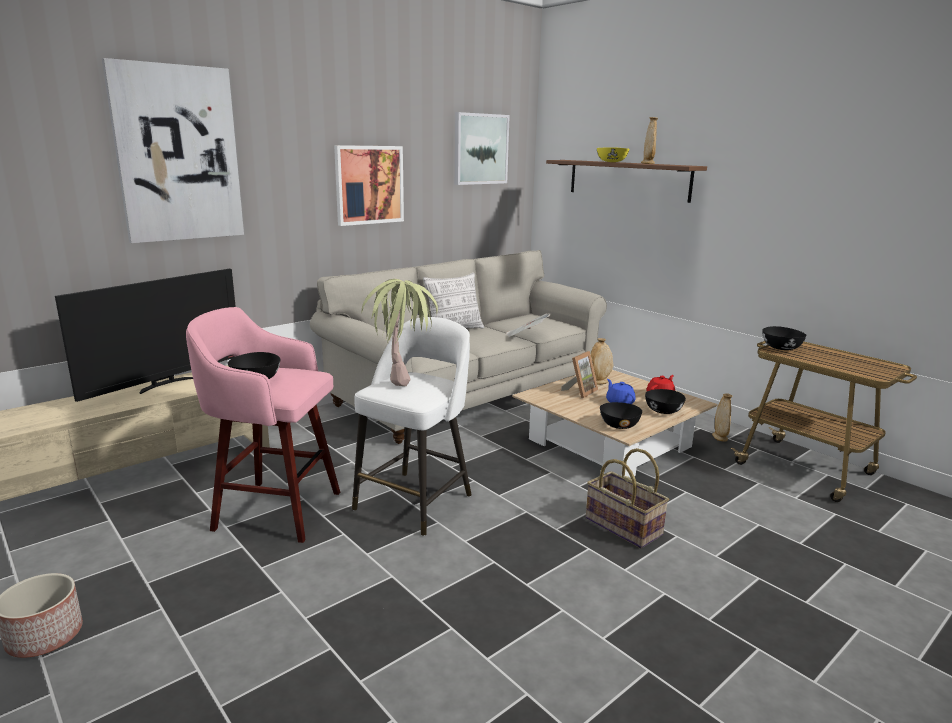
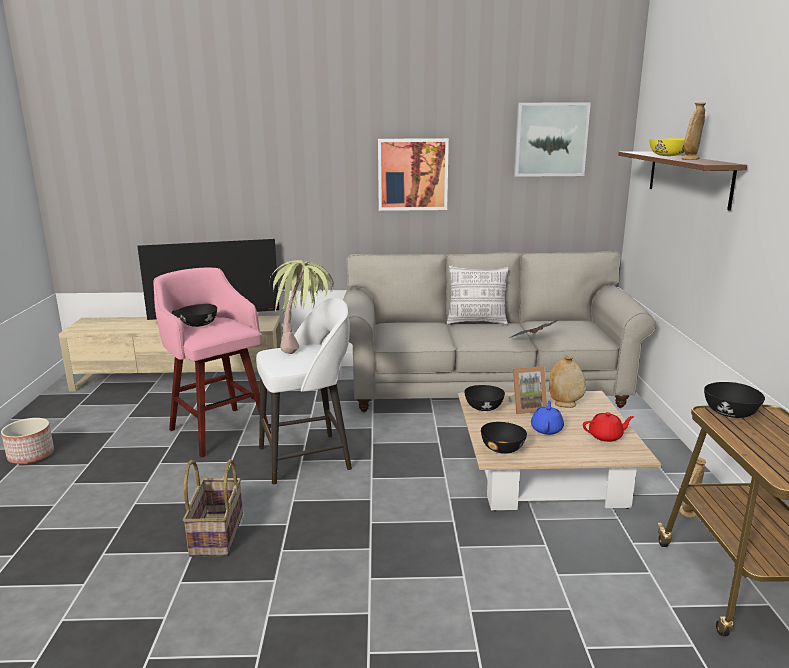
camera: 40 degrees right, 0 degrees up
(178, 154) = (243, 148): picture -> none
(622, 527) = (427, 546): basket -> basket (216, 534)
(663, 411) = (578, 451): black bowl -> black bowl (483, 407)

